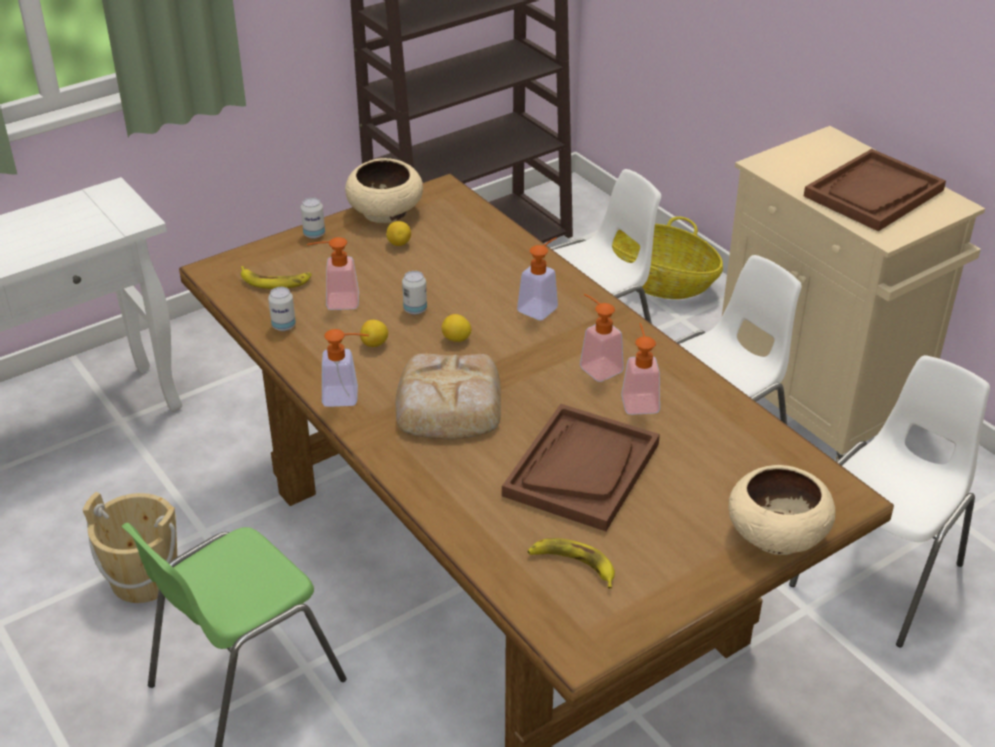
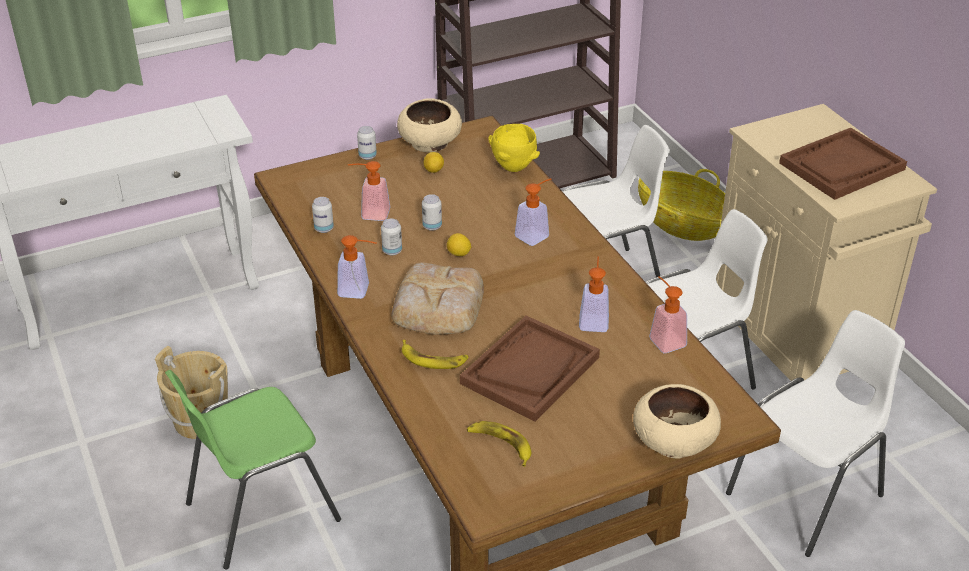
camera: 10 degrees right, 0 degrees up
(275, 281) = (326, 191): banana -> banana (433, 359)
(375, 344) = (392, 251): lemon -> can
(493, 231) = (514, 168): none -> yellow bowl
(596, 366) = (567, 288): soap dispenser -> soap dispenser (664, 339)

